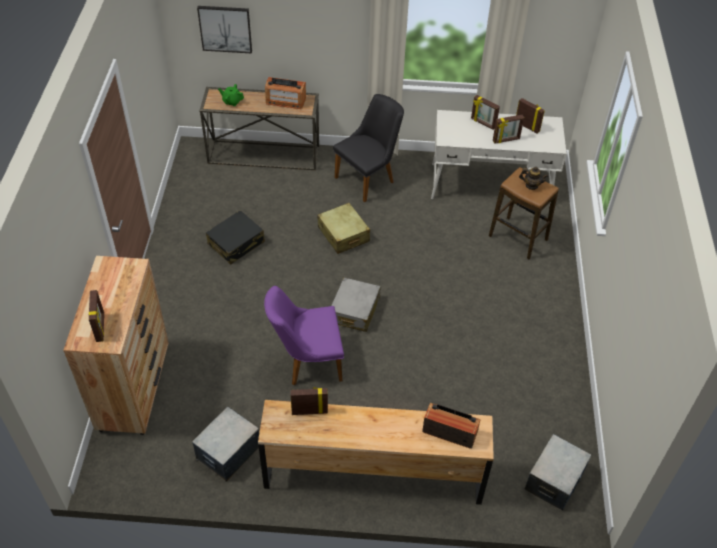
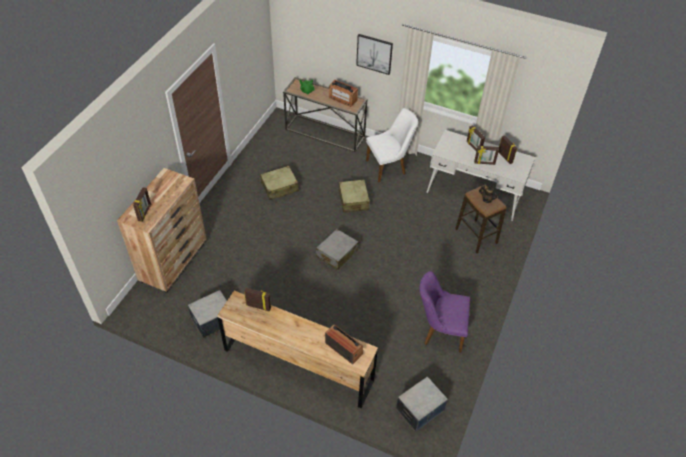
camera: 20 degrees right, 0 degrees up
(225, 28) = (311, 40): picture -> picture (374, 53)
(236, 243) = (279, 187): black suitcase -> beige suitcase
(307, 362) = (289, 278): purple chair -> purple chair (439, 331)
(369, 178) = (389, 167): black chair -> white chair

